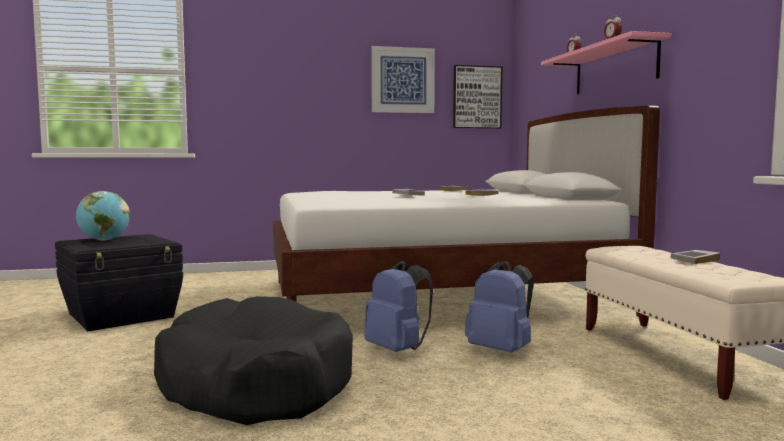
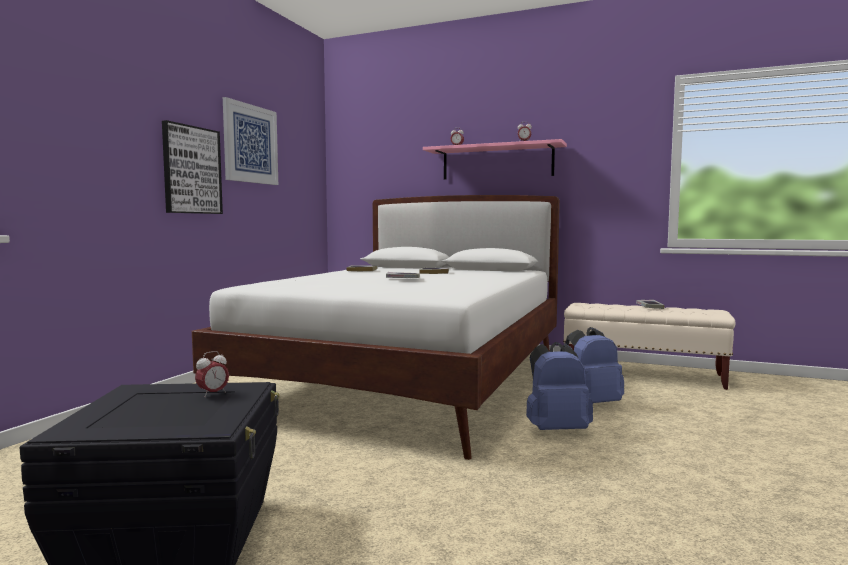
camera: 55 degrees left, 0 degrees up
(104, 240) = (126, 412): globe -> none
(144, 241) = (213, 394): none -> alarm clock
(254, 384) = (609, 504): black dog bed -> none
(477, 97) = (304, 170): picture -> picture (191, 170)

